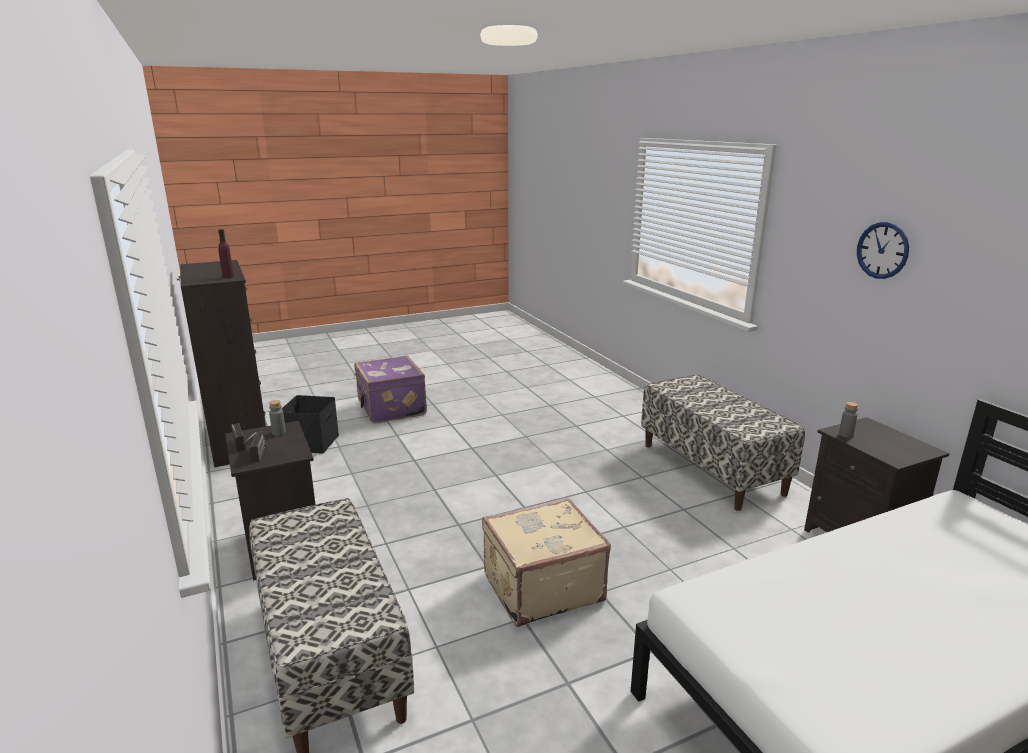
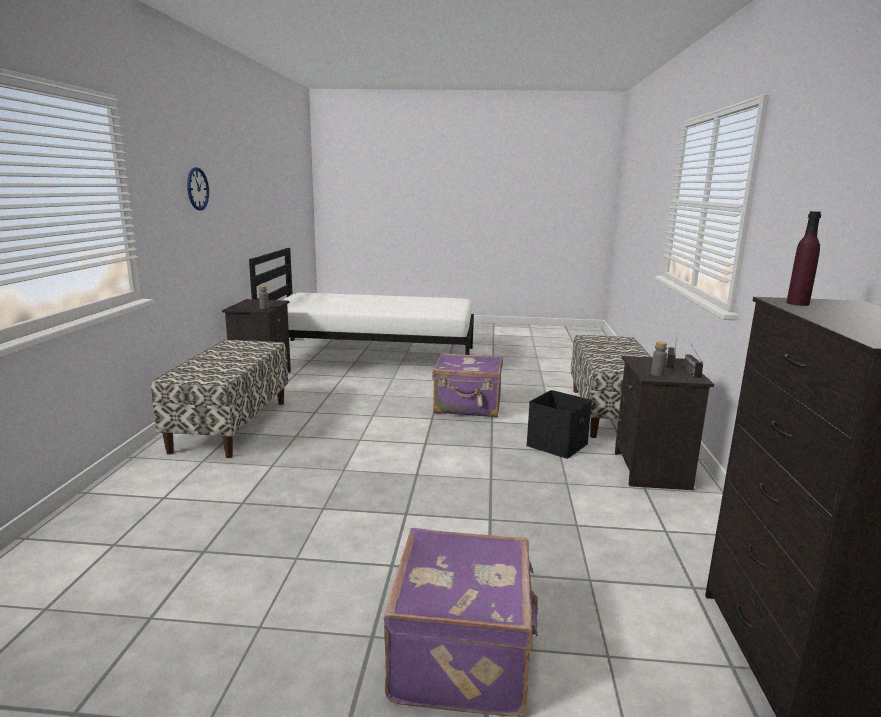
camera: 150 degrees left, 5 degrees down
(311, 442) = (637, 607): black storage box -> black storage box (557, 445)
(541, 587) = (468, 407): beige suitcase -> purple suitcase

